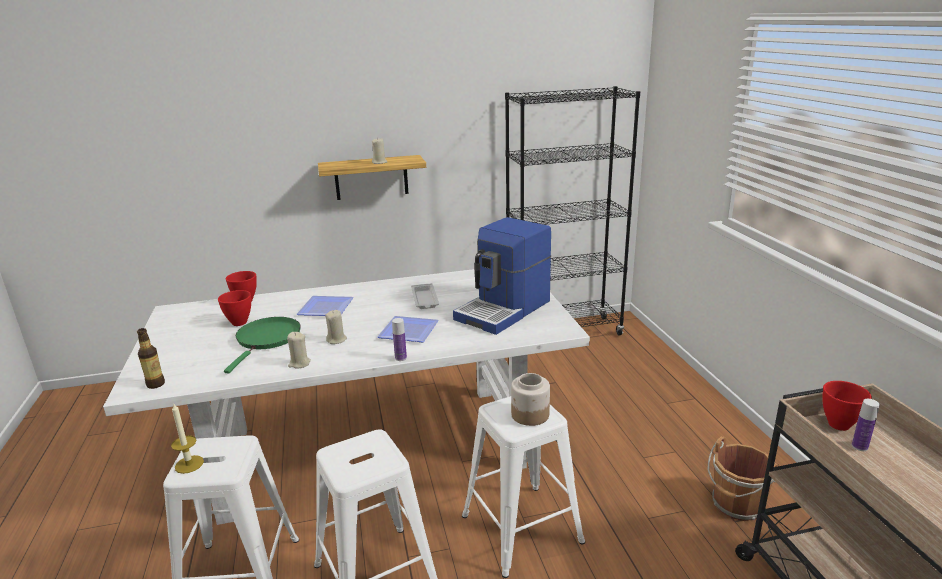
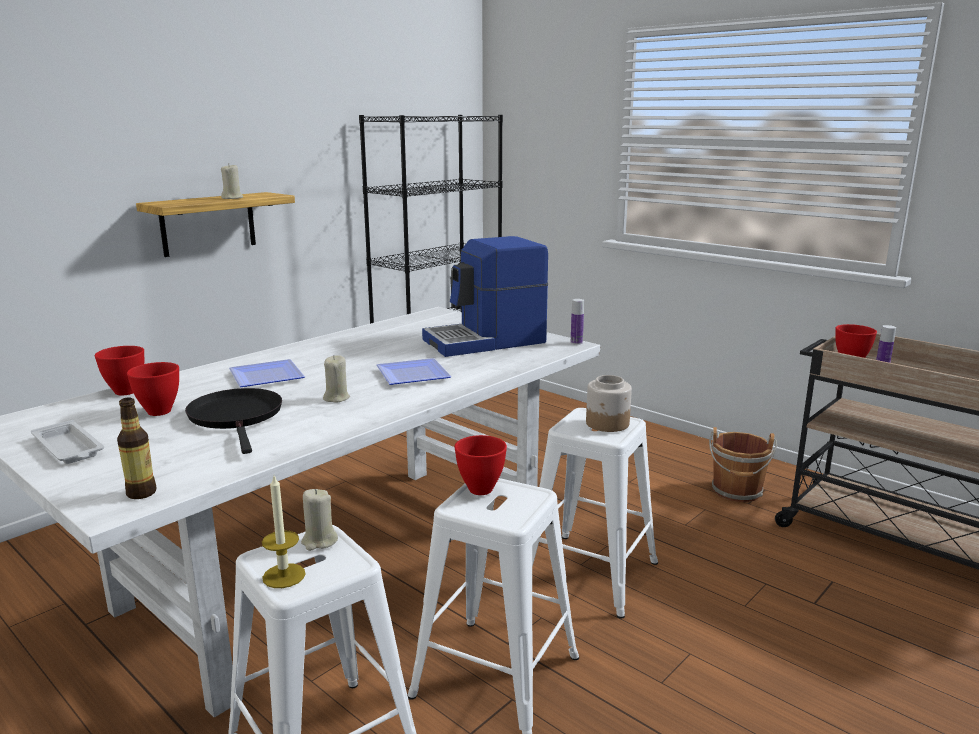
camera: 35 degrees left, 5 degrees down
(267, 339) = (237, 417): green frying pan -> black frying pan
(299, 363) = (327, 426): beige candle -> beige candle (319, 541)
(365, 443) = (482, 489): none -> red bowl
(400, 358) = (445, 395): bottle -> bottle (576, 342)
(425, 300) = (382, 349): white tray -> white tray (69, 448)
(504, 310) = (486, 341): coffee machine -> coffee machine turned 60 degrees clockwise

